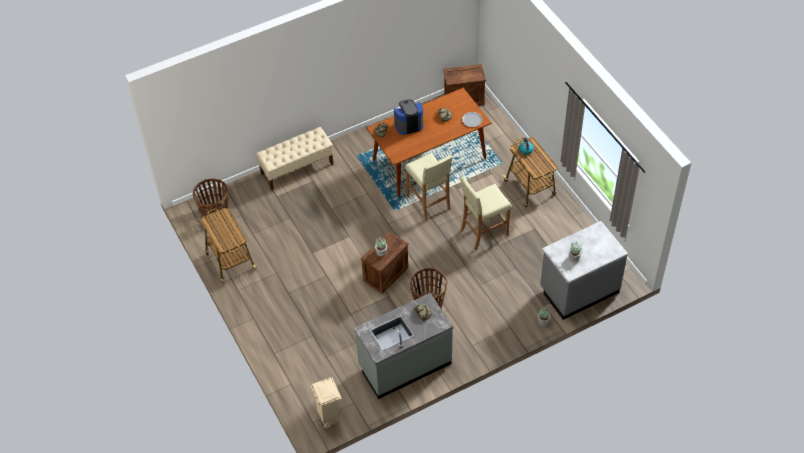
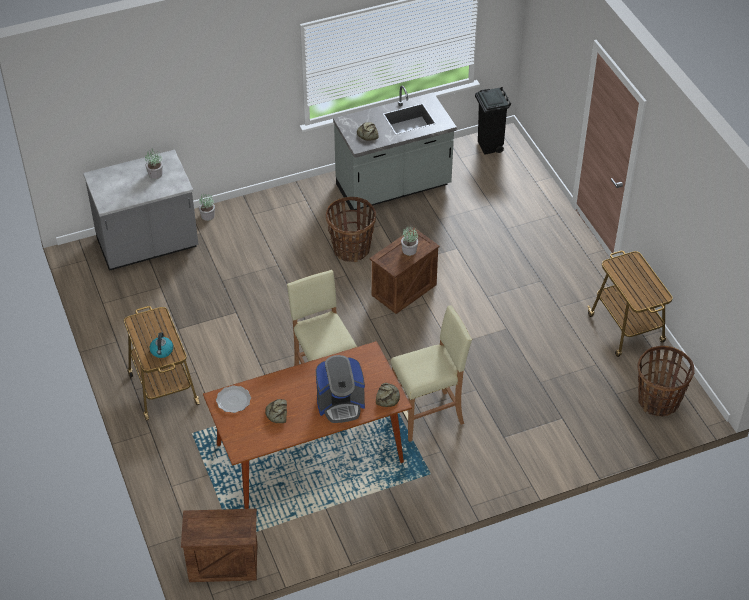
camera: 175 degrees left, 5 degrees down
(297, 169) = (530, 461): beige bench -> none
(329, 417) = (490, 147): beige trash can -> black trash can
(483, 232) = (253, 331): beige stool -> beige stool (428, 416)

